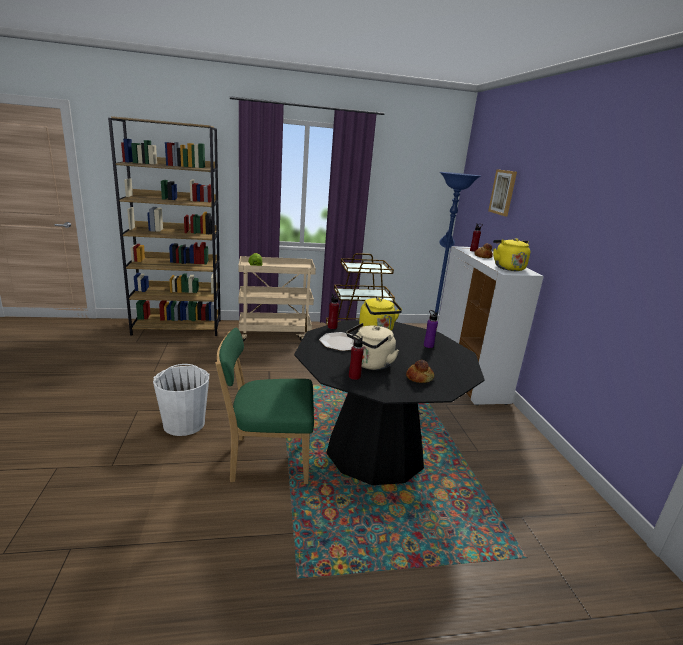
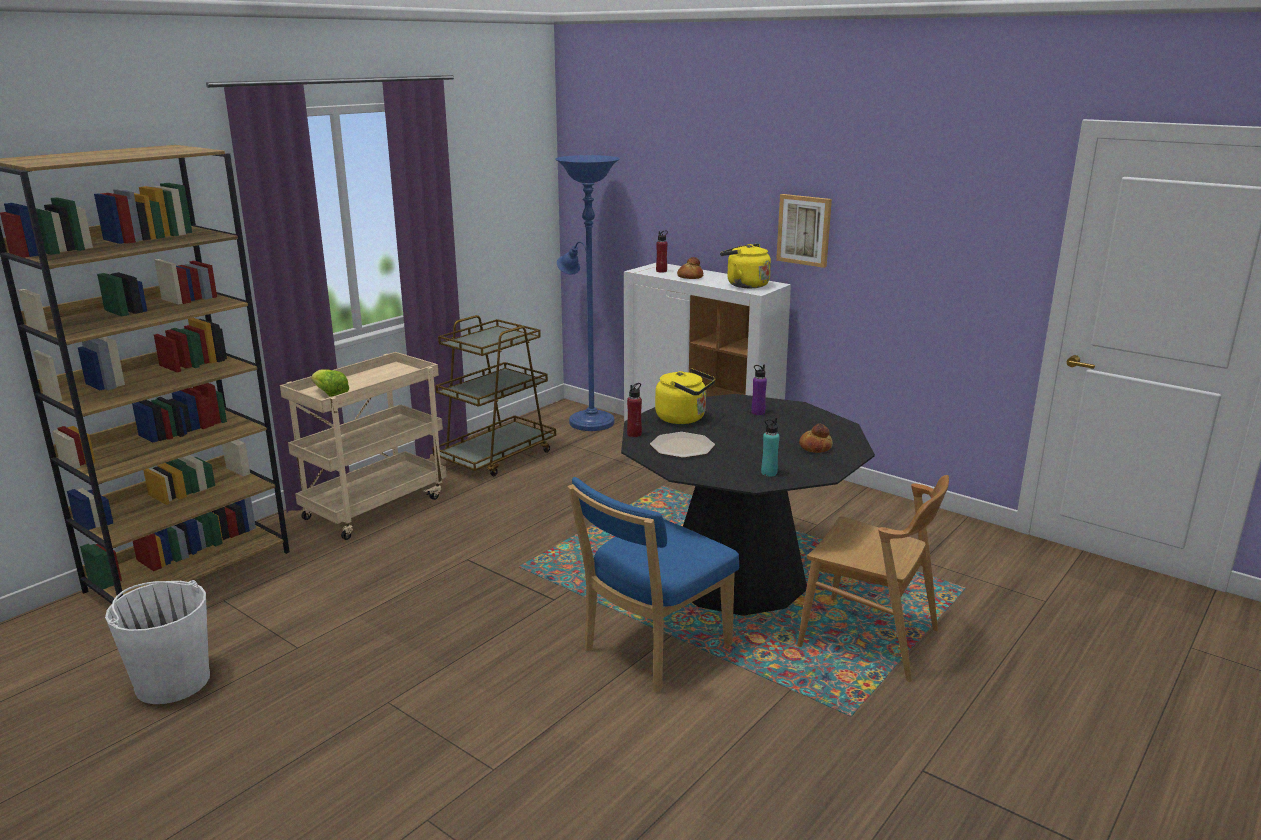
camera: 40 degrees left, 0 degrees up
(184, 423) = (485, 676): white bucket -> white bucket (172, 681)
(266, 459) = (651, 650): green chair -> blue chair
(354, 376) = (769, 473): red bottle -> turquoise bottle
(370, 364) = (755, 455): beige kettle -> none
(394, 539) = (869, 638): none -> brown chair
(503, 192) = (669, 179): picture -> picture (804, 230)

